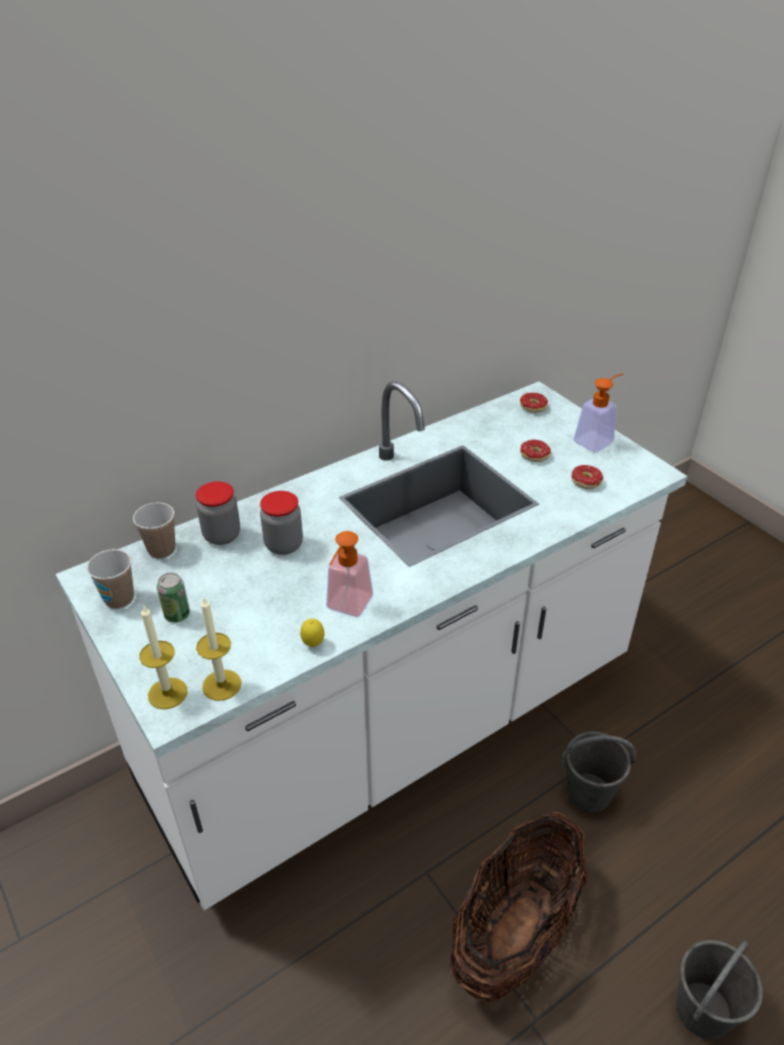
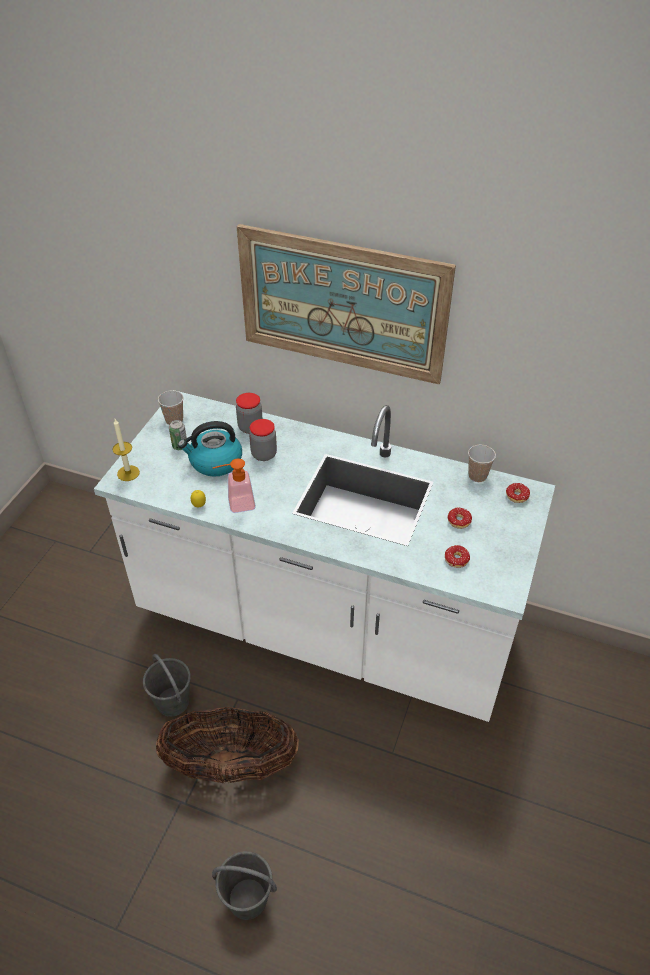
camera: 55 degrees right, 5 degrees up
(162, 550) = (220, 413): cup -> cup (477, 476)
(221, 685) = (147, 488): candle -> none
(248, 594) = (215, 462): none -> kettle
(290, 281) = (342, 304): none -> picture
(590, 792) = (360, 762): grey bucket -> grey bucket (173, 702)
(597, 439) = (514, 546): soap dispenser -> none

